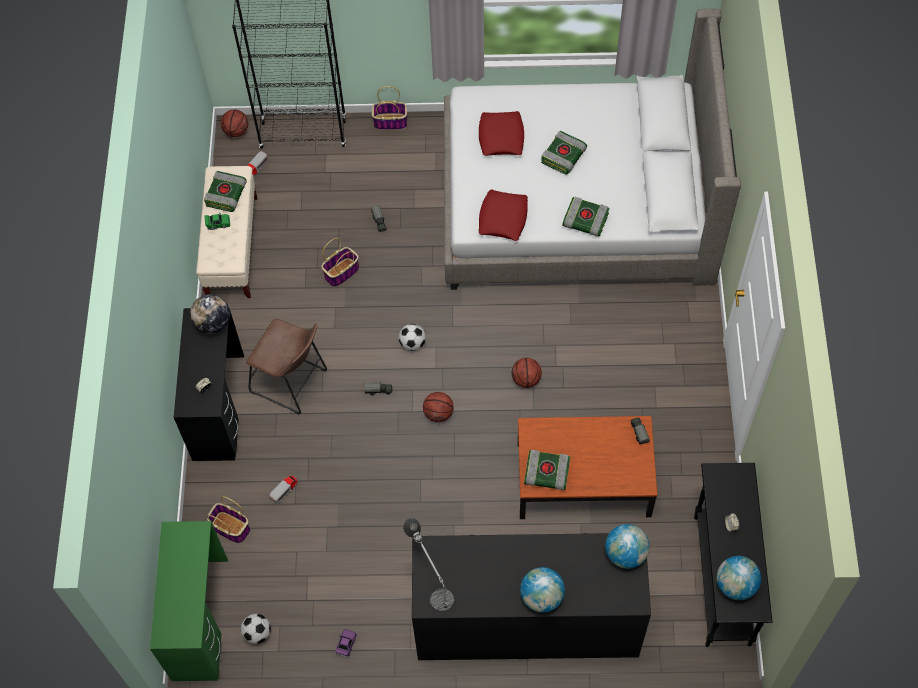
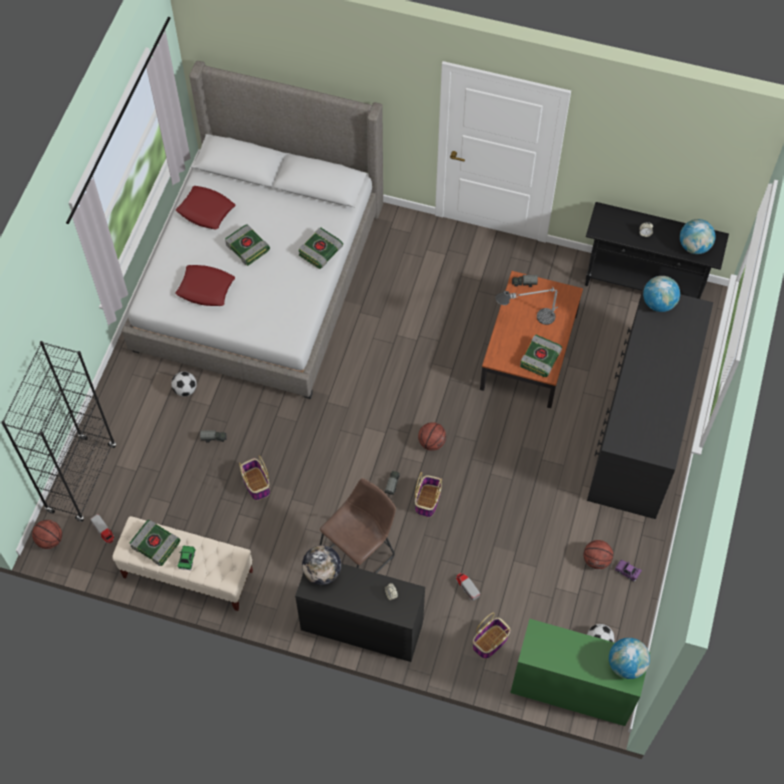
camera: 75 degrees left, 0 degrees up
(391, 122) = (104, 399): basket -> basket (427, 500)
(412, 343) = (354, 444): football -> football (185, 389)
(430, 578) = (644, 446): table lamp -> table lamp (526, 319)
(503, 218) = (293, 311): red pillow -> red pillow (206, 211)
(526, 379) = (422, 366): basketball -> basketball (596, 560)
(541, 597) = (680, 371): globe -> globe (626, 664)

